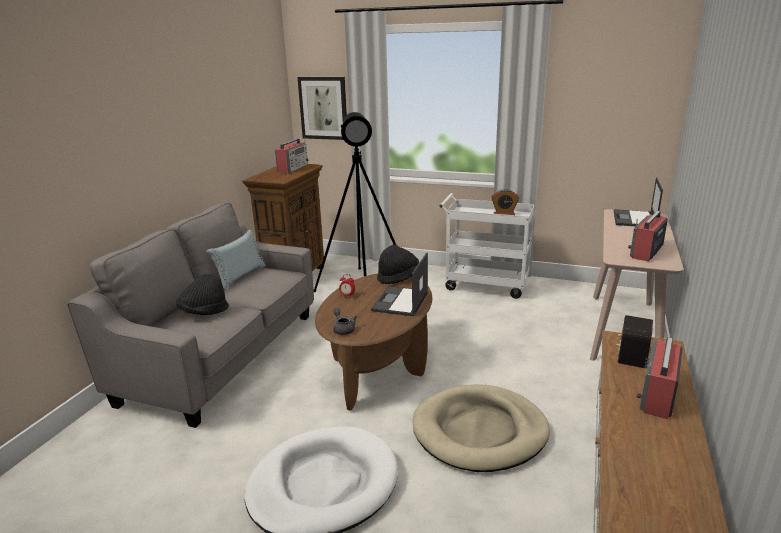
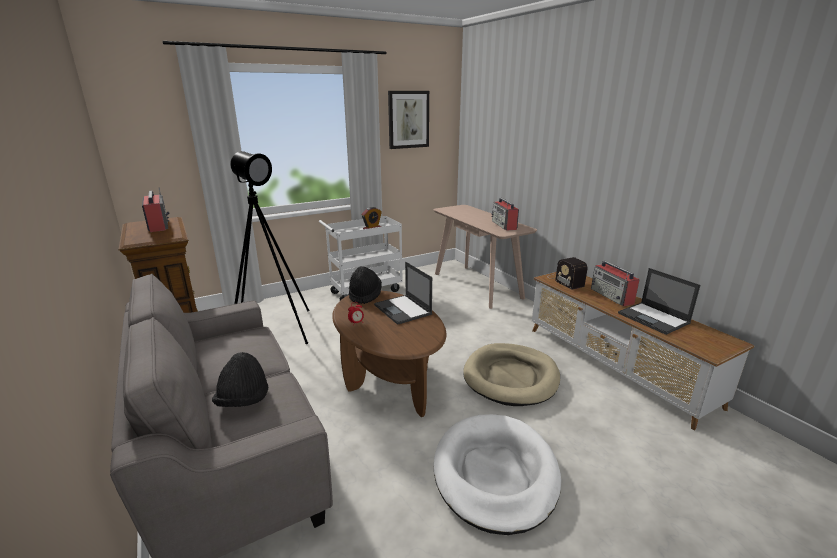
camera: 50 degrees left, 0 degrees up
(240, 277) = (210, 354): blue pillow -> none
(323, 108) = (153, 155): picture -> picture (408, 119)
(343, 329) = (406, 345): grey teapot -> none
(634, 219) = (460, 211): laptop -> laptop (654, 318)

